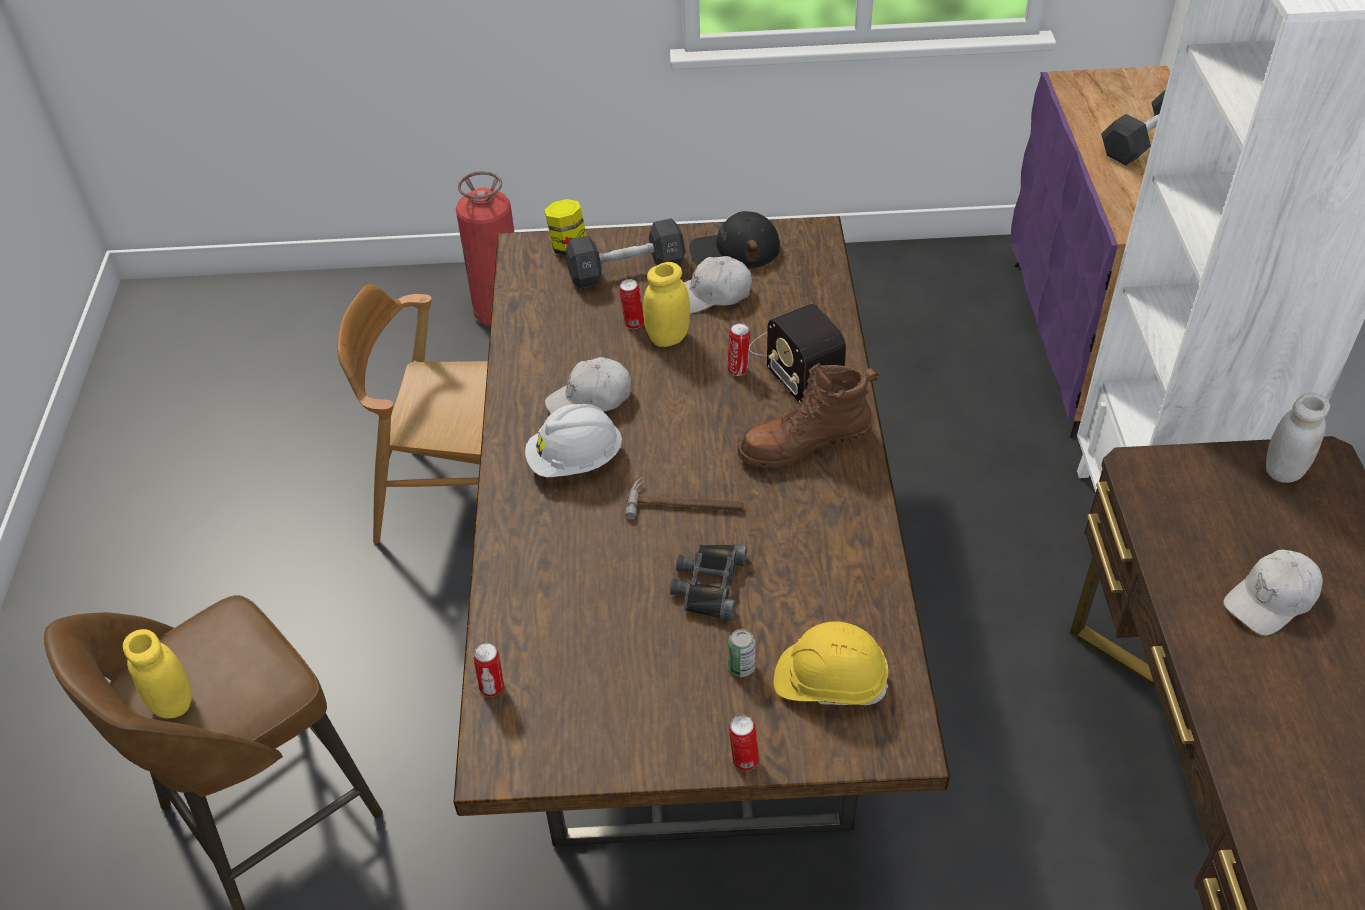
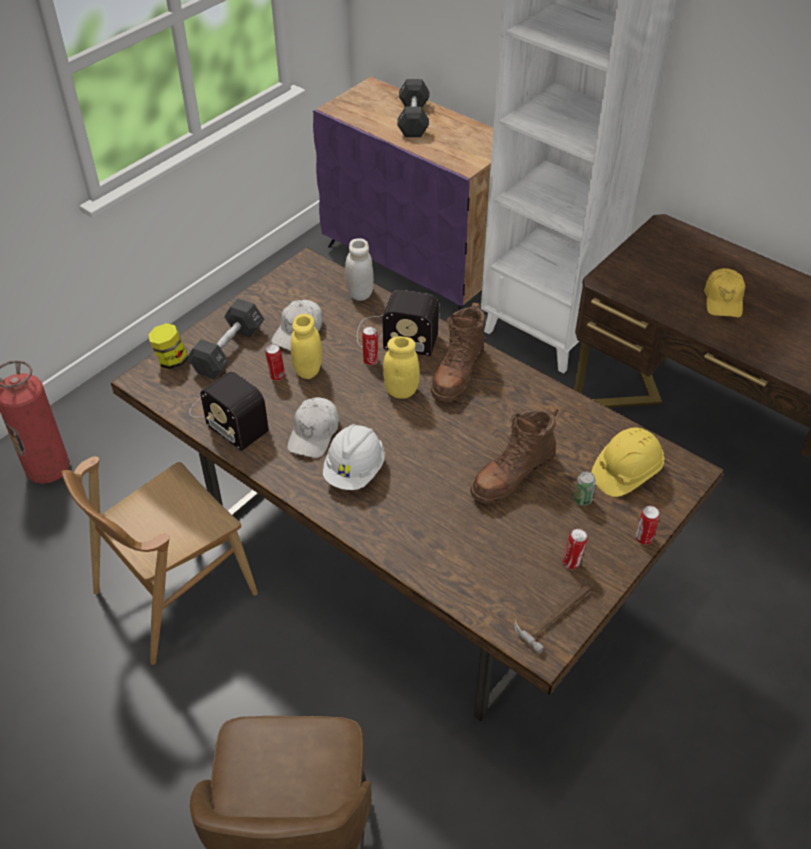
camera: 50 degrees left, 0 degrees up
(173, 703) = (287, 810): yellow jar -> yellow jar (401, 391)
(492, 688) = (486, 615): can -> can (572, 563)
(543, 329) = (227, 416): none -> radio
(685, 504) = (444, 447): hammer -> hammer (555, 614)
(708, 584) = (512, 475): black binoculars -> brown boot
(734, 250) = (276, 300): black cap -> none
(1271, 600) = (723, 300): white cap -> yellow cap
(1283, 470) = (656, 242): white jar -> white jar (360, 293)

